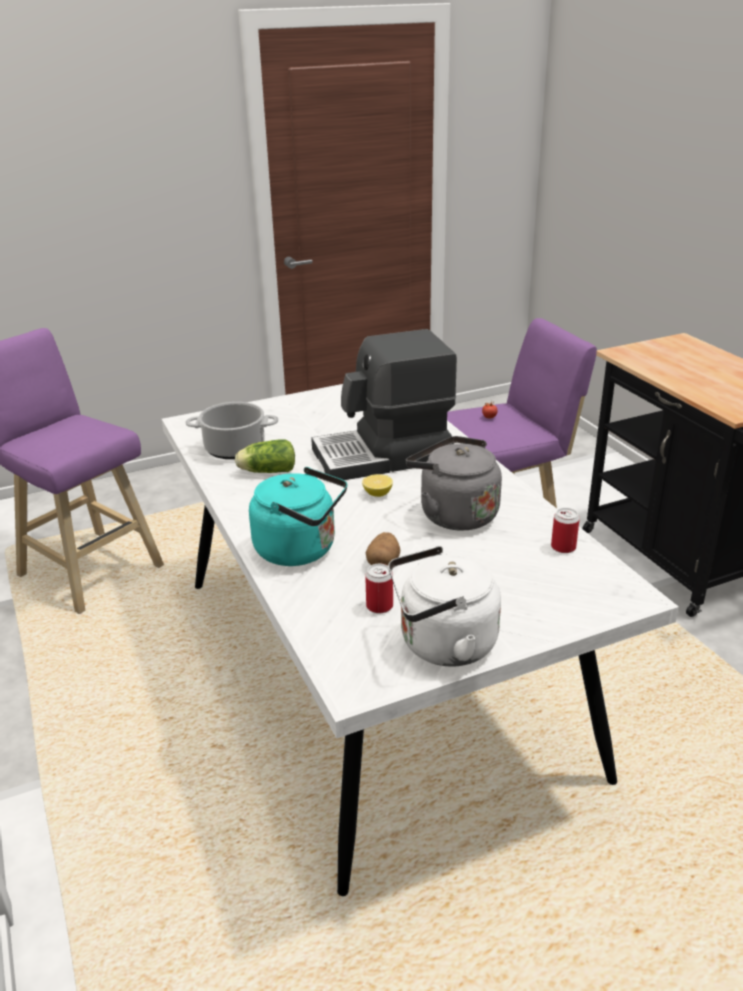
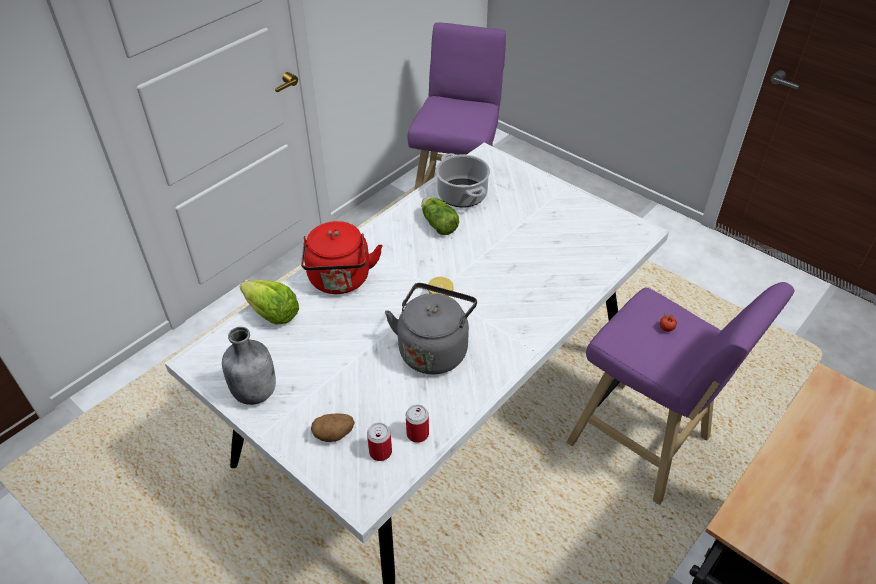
camera: 65 degrees right, 15 degrees up
(301, 550) = (340, 281): turquoise kettle -> red kettle
(315, 610) = (272, 314): none -> lettuce
(379, 606) = (288, 344): can -> can (380, 452)
(383, 562) = (343, 329): potato -> potato (334, 434)
(384, 456) = (504, 278): coffee machine -> none
(442, 645) = (255, 391): white kettle -> grey bottle

